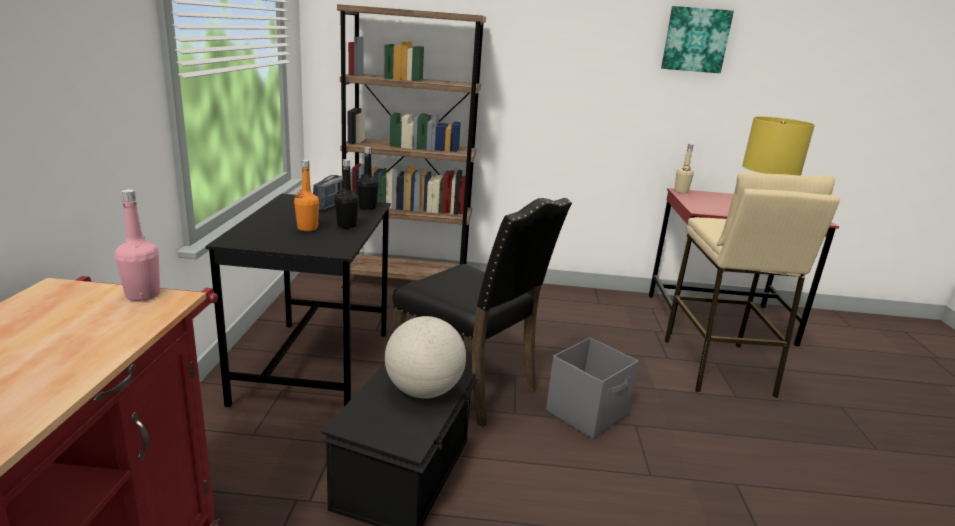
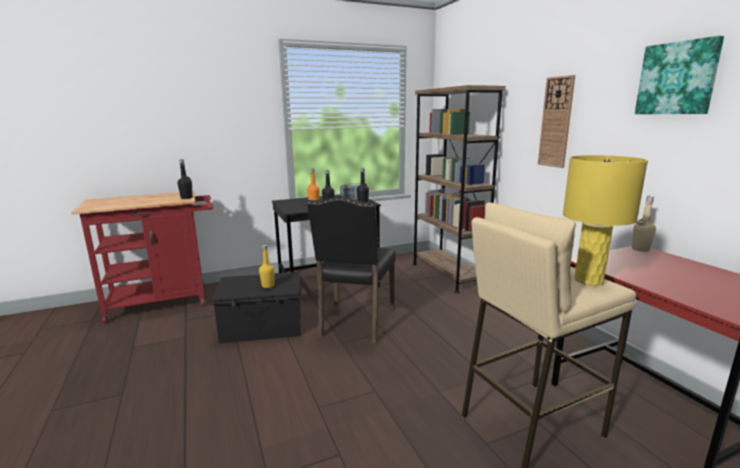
camera: 65 degrees right, 5 degrees down
(143, 295) = (186, 198): pink bottle -> black bottle
(423, 391) = (268, 286): globe -> yellow bottle
(564, 70) = (556, 122): none -> wall clock
(588, 413) = (369, 368): grey storage box -> none

